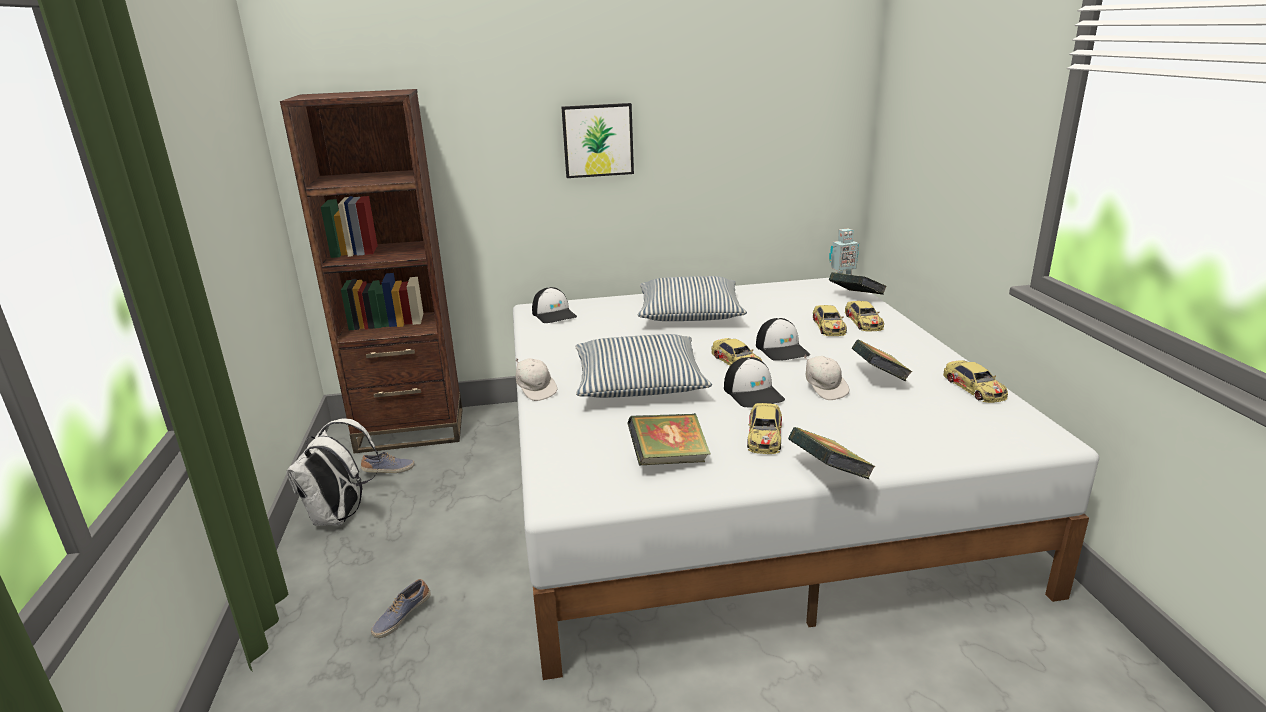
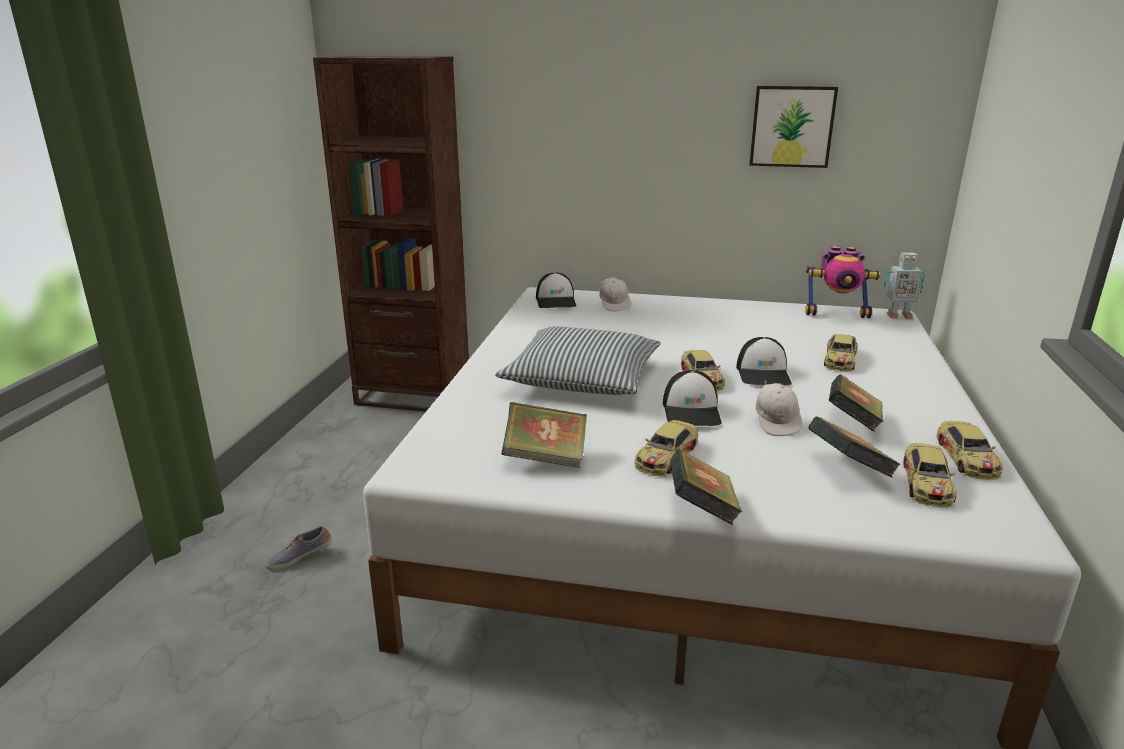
camera: 20 degrees right, 0 degrees up
(339, 516) = (307, 457): white backpack -> none
(389, 471) = (372, 426): shoe -> none
(536, 390) = (477, 367): white cap -> white cap (614, 304)
(597, 140) = (630, 123): picture -> picture (792, 126)
(689, 313) = (693, 321): pillow -> none
(795, 287) = (836, 313): none -> toy robot
(855, 298) = (900, 335): book -> book (848, 469)
(863, 321) = (887, 361): toy car -> toy car (927, 482)

